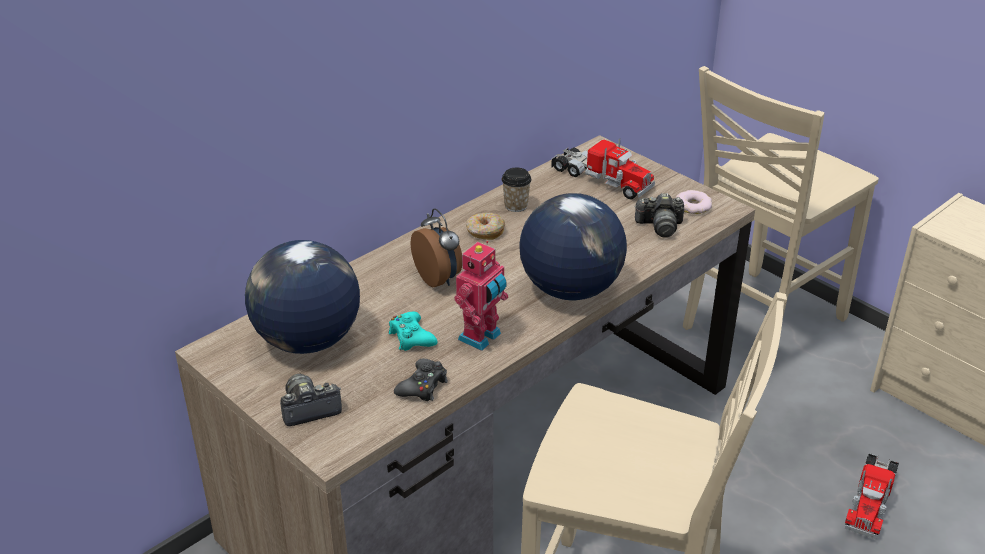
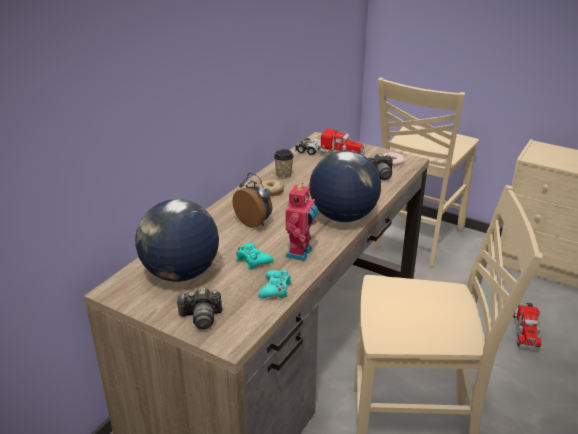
camera: 15 degrees left, 5 degrees down
(309, 409) = (201, 317): camera -> camera turned 150 degrees counterclockwise
(423, 386) = (275, 289): black game controller -> turquoise game controller

